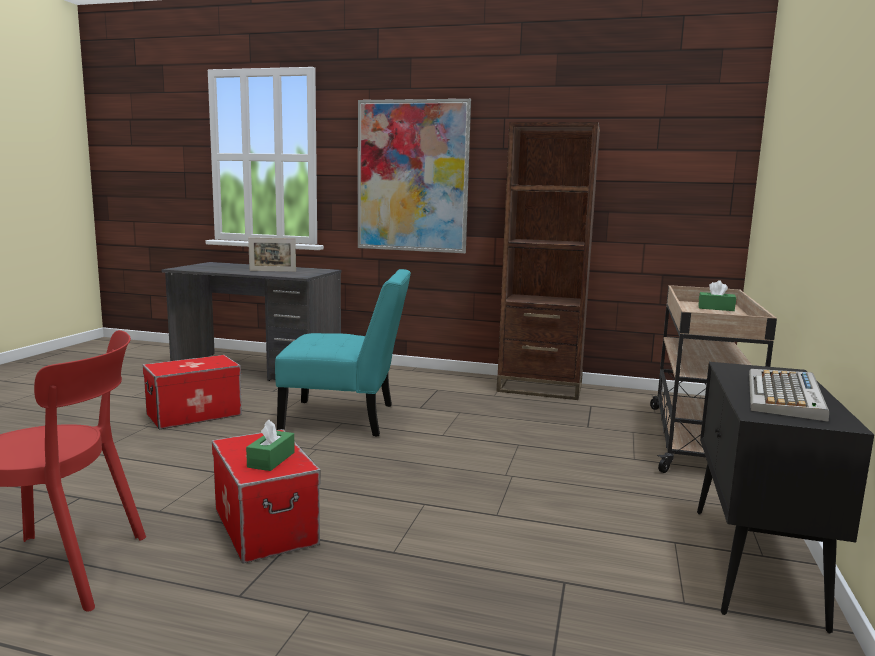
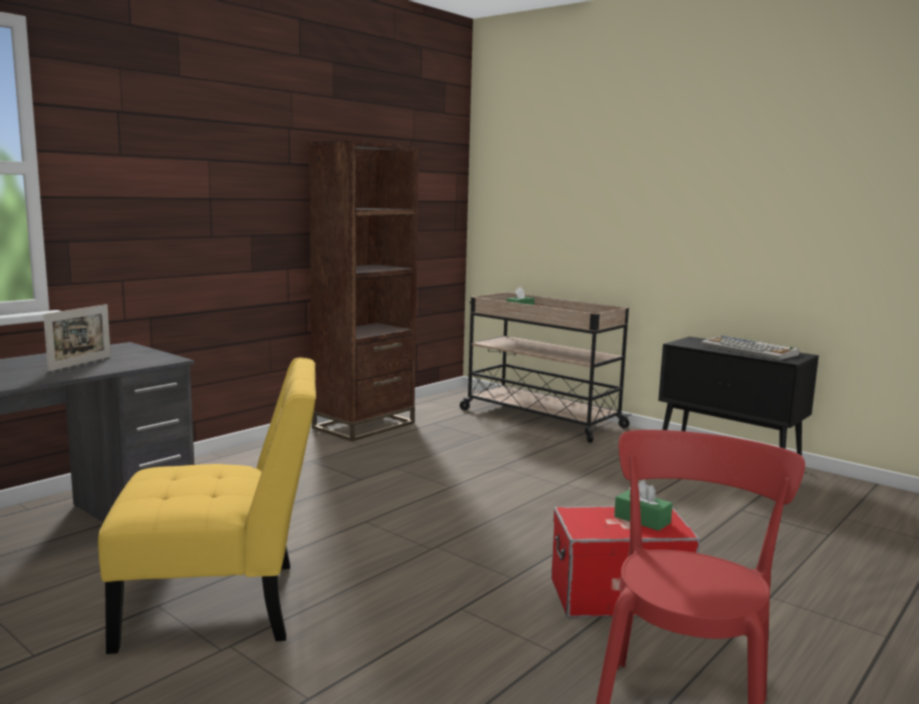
camera: 65 degrees left, 0 degrees up
(194, 415) = (222, 605): storage box -> yellow chair
(346, 418) = (354, 517): turquoise chair -> none
(412, 176) = (192, 198): picture -> none

